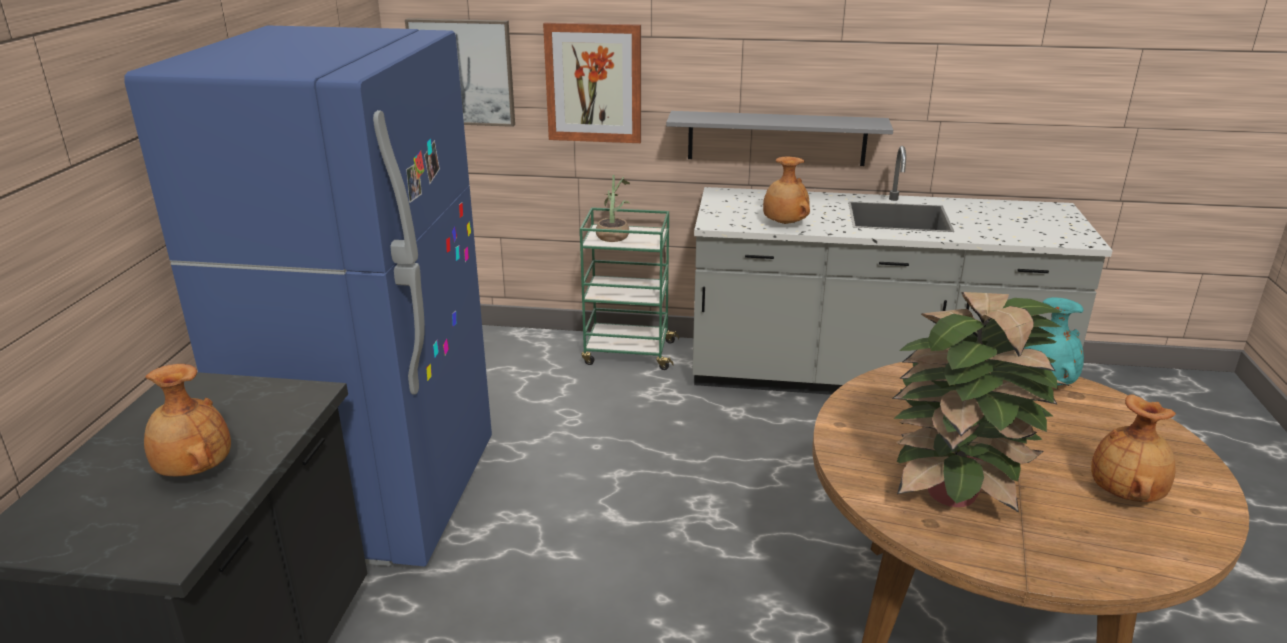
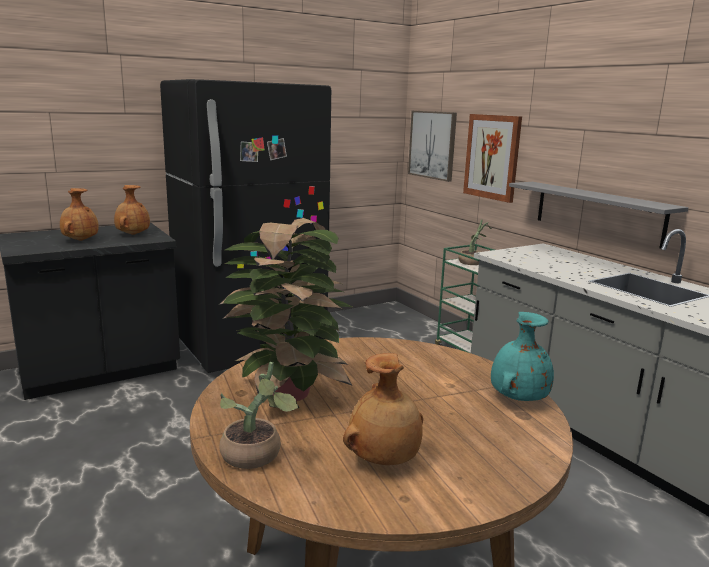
camera: 50 degrees right, 10 degrees down
(380, 496) = (250, 348): blue fridge -> black fridge
(784, 224) = (540, 266): brown vase -> brown vase (132, 234)
(1089, 562) = (256, 457): none -> potted plant

